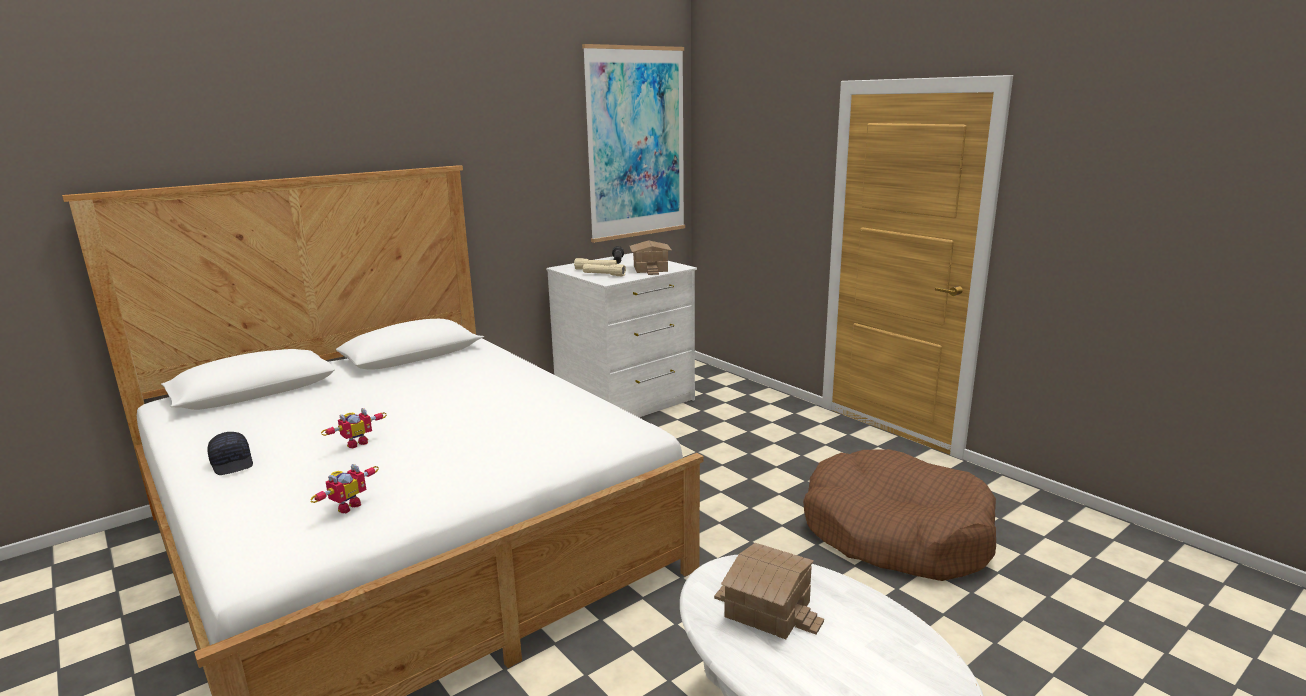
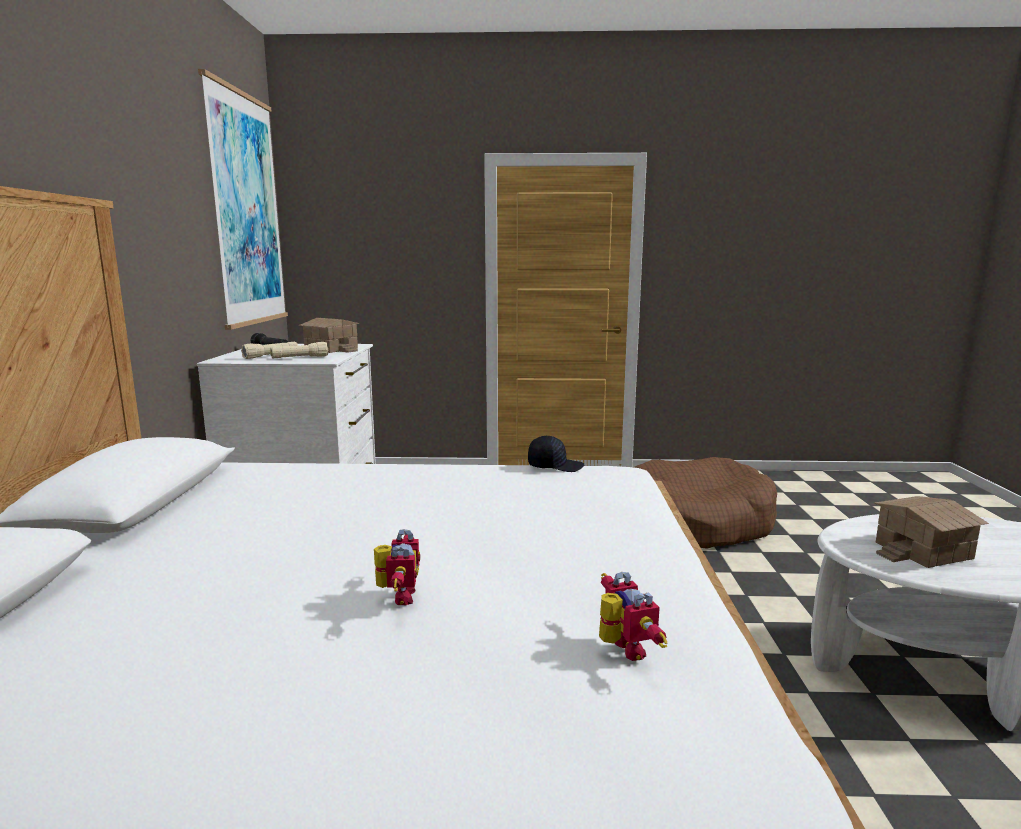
camera: 50 degrees left, 5 degrees down
(233, 463) = (249, 733): black cap -> black cap (555, 466)

